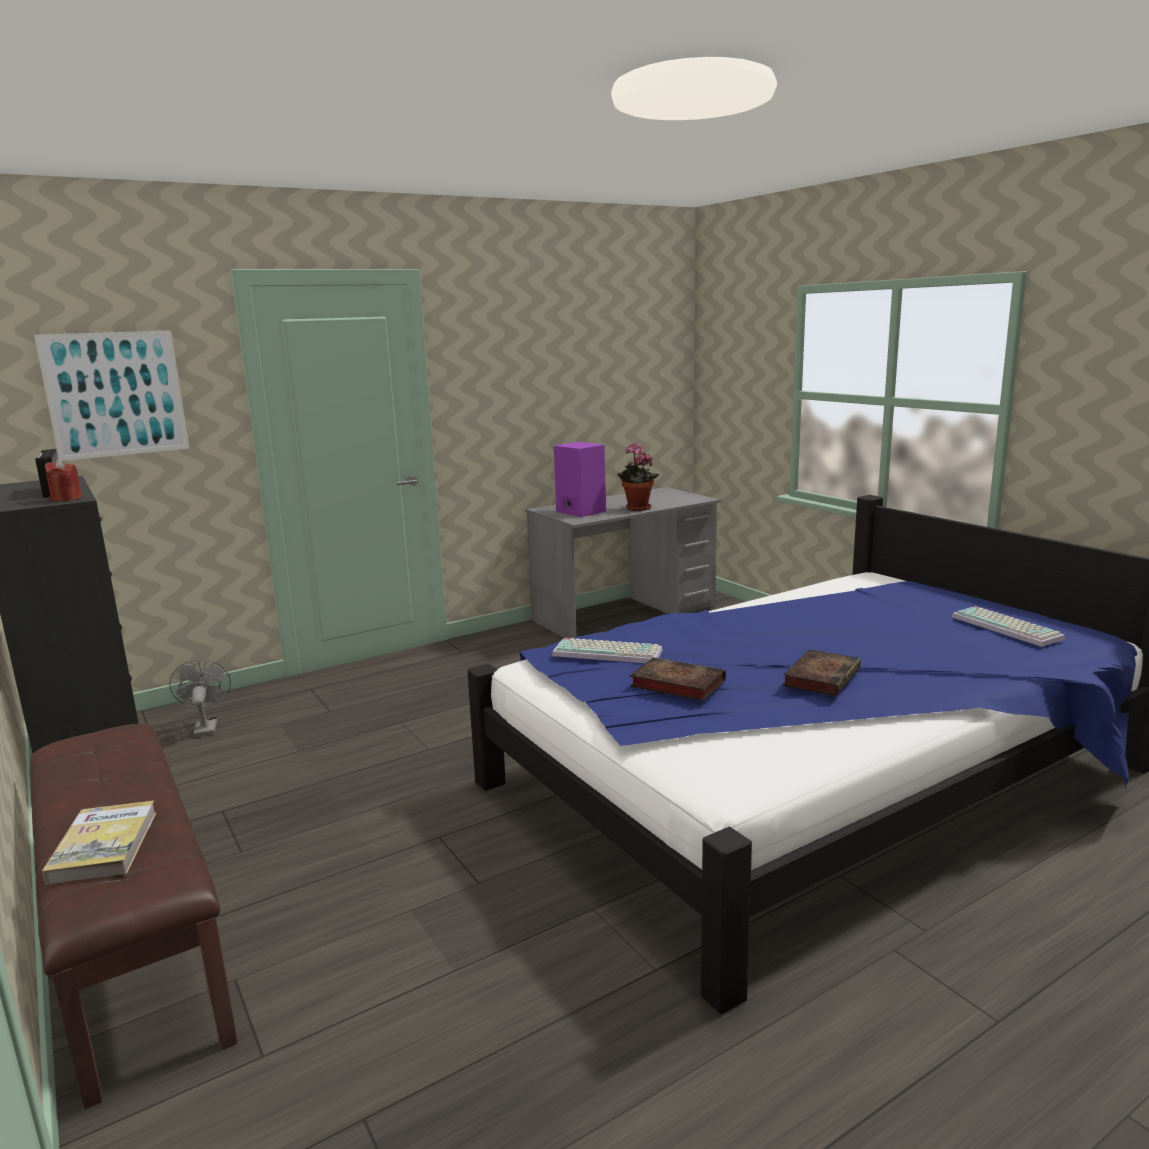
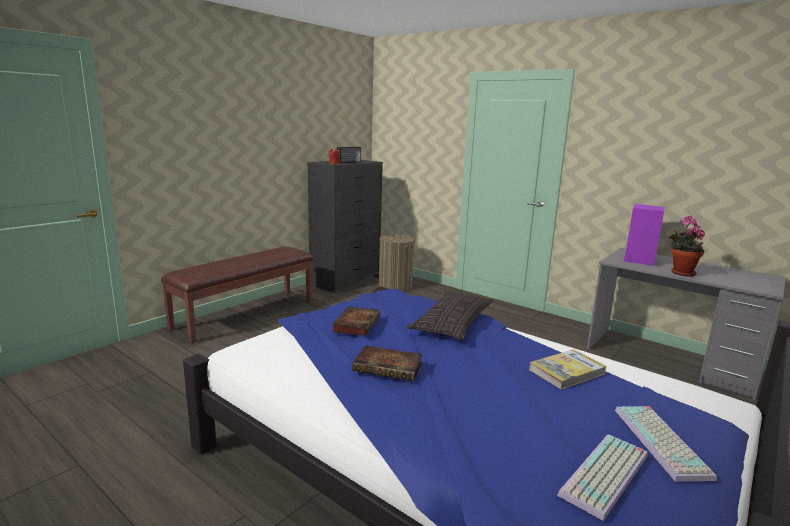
camera: 70 degrees right, 0 degrees up
(104, 846) = (214, 265): book -> book (567, 372)
(115, 394) = (417, 131): picture -> none
(205, 727) = (395, 286): grey fan -> laundry basket
(609, 652) = (399, 304): keyboard -> keyboard (663, 442)
(681, 633) = (453, 322): none -> pillow

